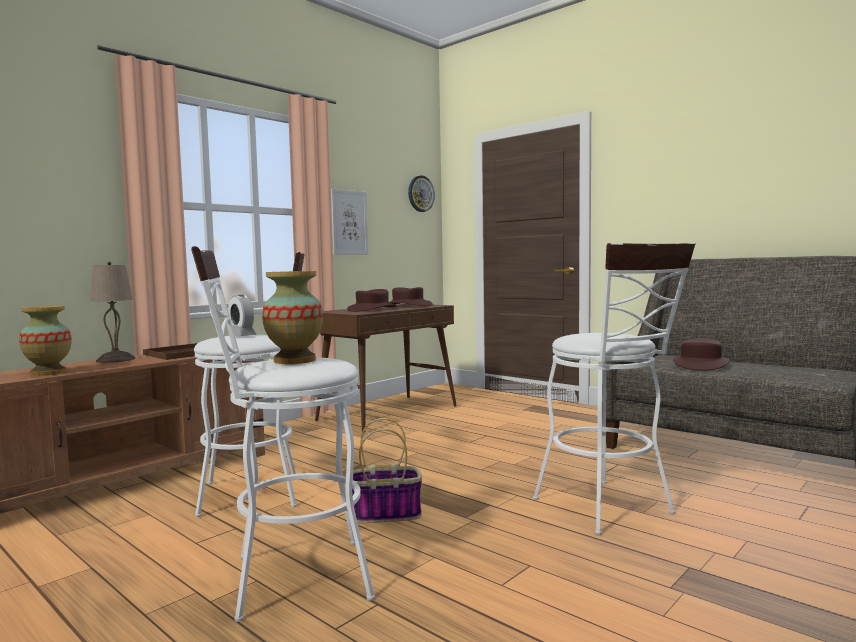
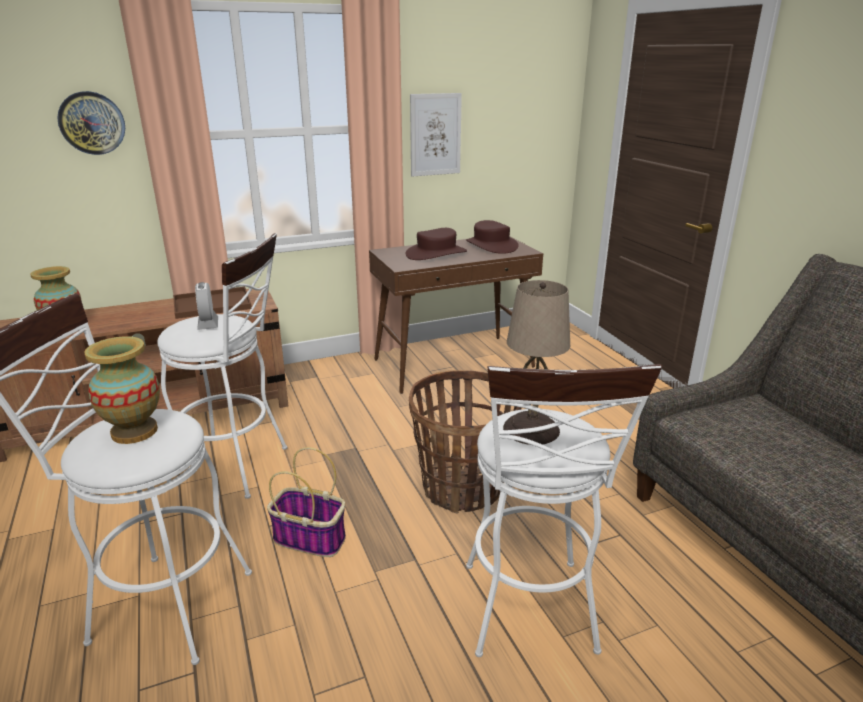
camera: 25 degrees right, 20 degrees up
(116, 359) = (142, 308): beige table lamp -> beige table lamp (531, 428)
(420, 194) = (548, 85): wall clock -> wall clock (92, 123)
(479, 466) = (463, 487): none -> basket
(700, 365) = (774, 447): brown hat -> none

